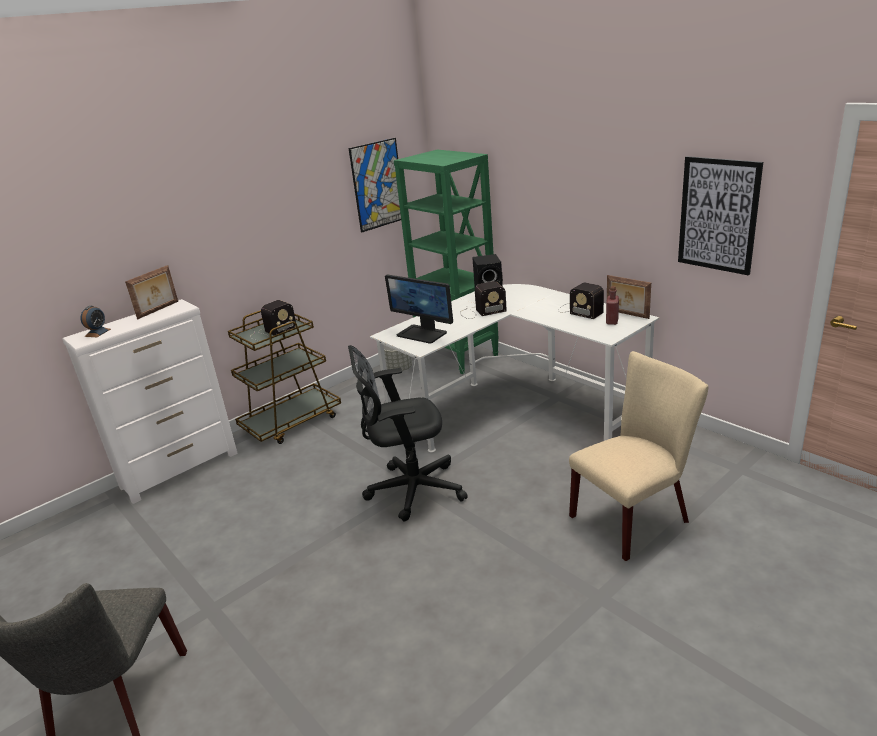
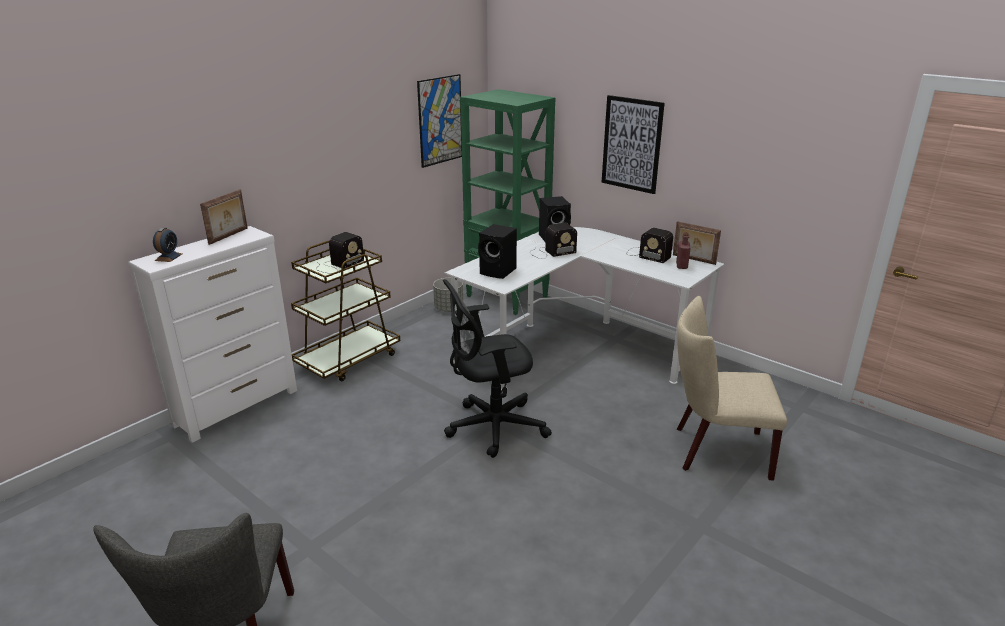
camera: 10 degrees left, 0 degrees up
(422, 334) = (499, 271): monitor -> black speaker
(635, 516) = (715, 451): beige chair -> beige chair turned 135 degrees counterclockwise
(718, 215) = (791, 169): picture -> picture (632, 144)

